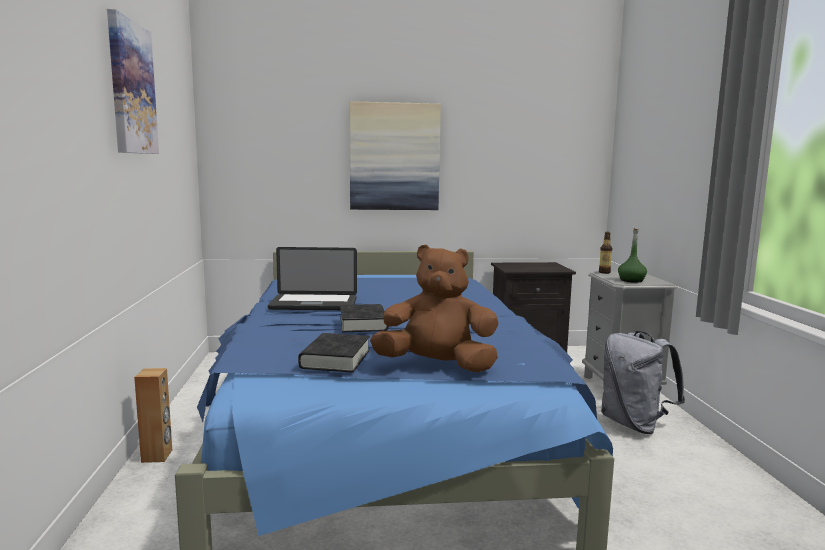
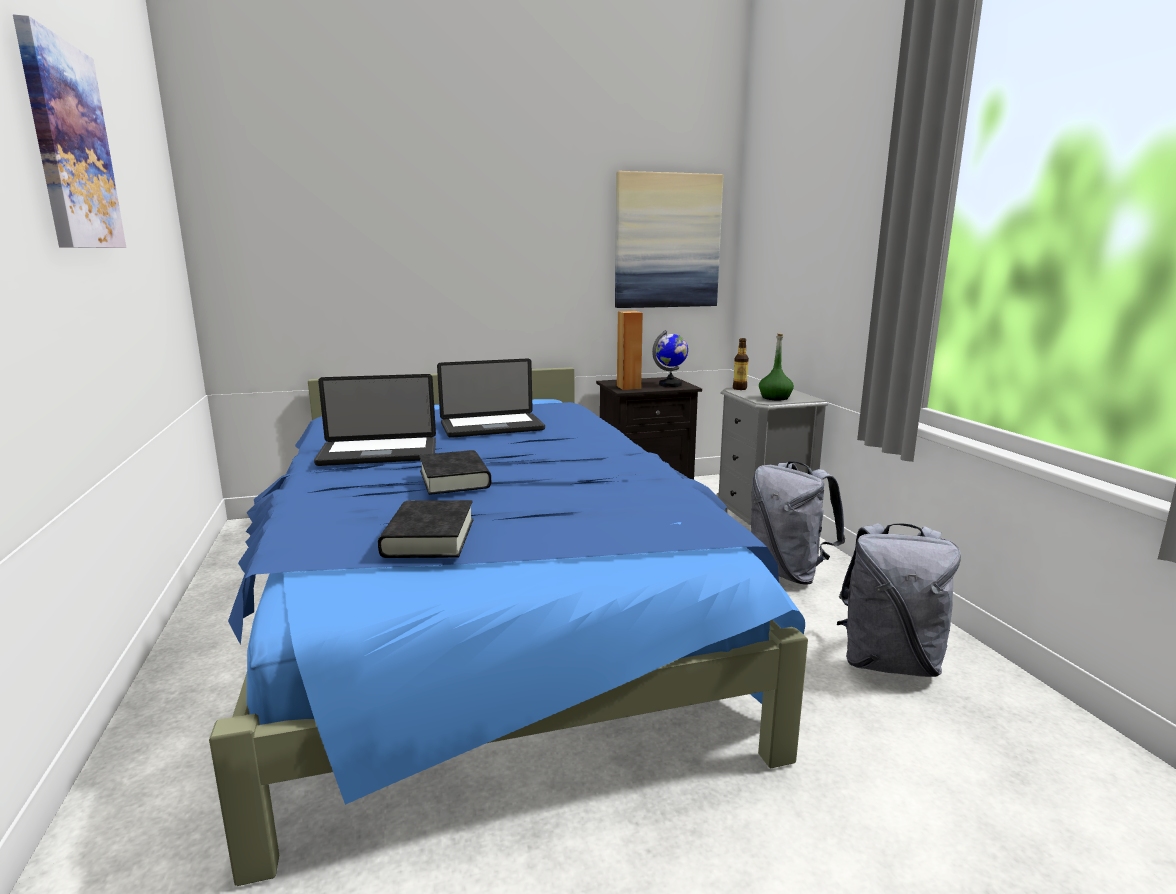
camera: 10 degrees left, 5 degrees up
(157, 456) = (171, 683): brown speaker -> brown speaker (629, 387)
(394, 157) = (466, 247): picture -> picture (667, 241)
(401, 291) = (492, 427): none -> laptop
(437, 366) = (570, 536): brown plush toy -> none
(550, 268) = (670, 384): none -> globe
(705, 499) = (888, 662): none -> grey backpack

